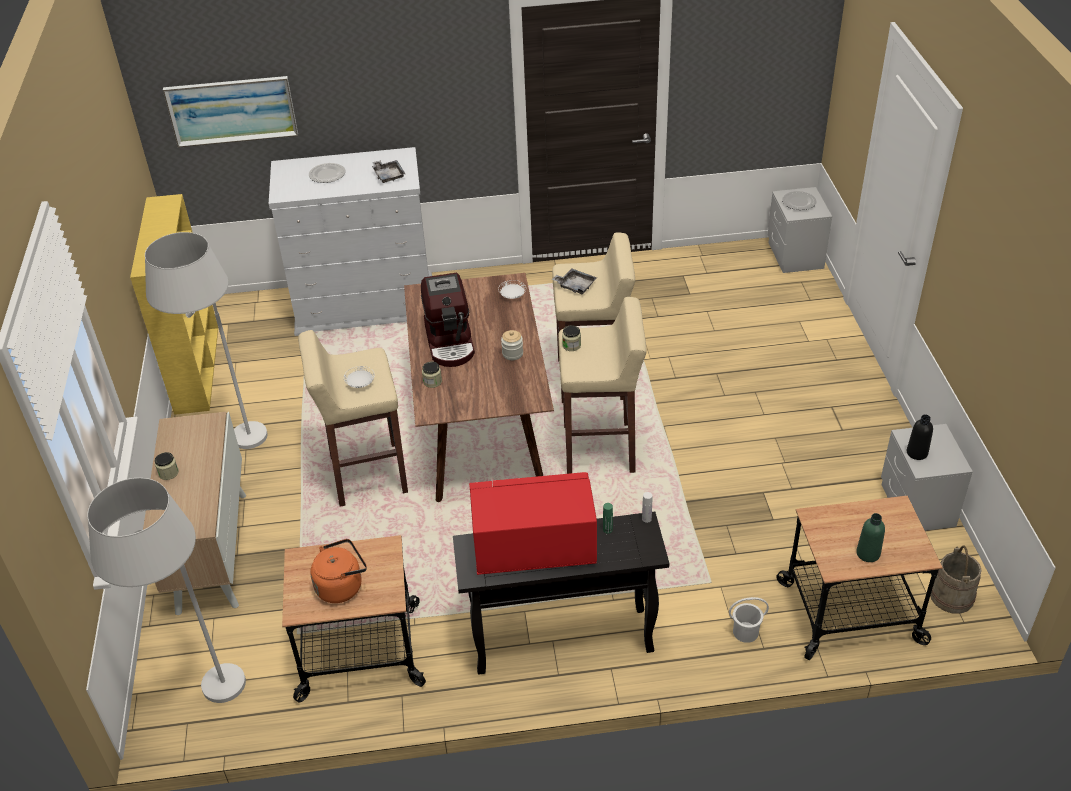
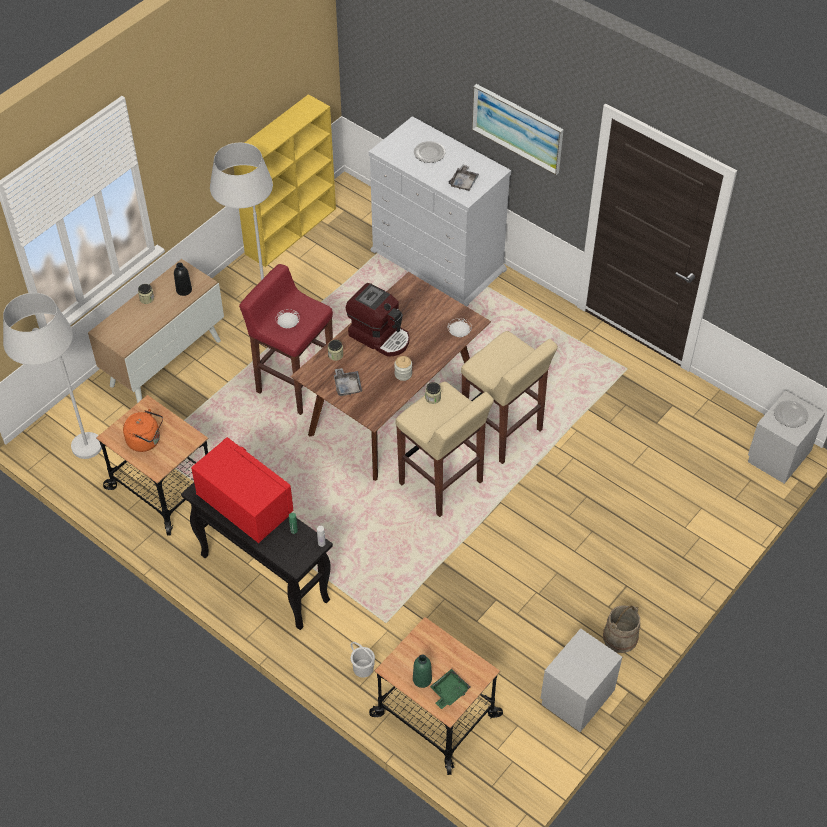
camera: 45 degrees right, 10 degrees up
(232, 110) = (397, 65): picture -> picture (517, 128)
(367, 474) = (294, 383): beige stool -> red stool
(451, 342) = (380, 336): coffee machine -> coffee machine turned 90 degrees counterclockwise
(575, 286) = (495, 357): grey tray -> grey tray (347, 386)
(900, 543) = (449, 692): none -> green tray
(917, 453) = (571, 656): black bottle -> black bottle (184, 290)
(952, 596) = (509, 766): beige bucket -> beige bucket (620, 637)

